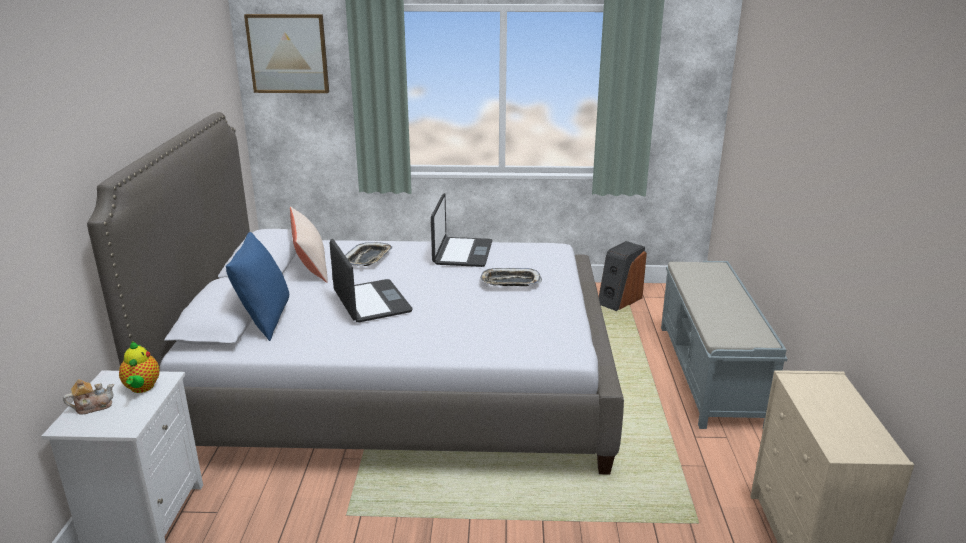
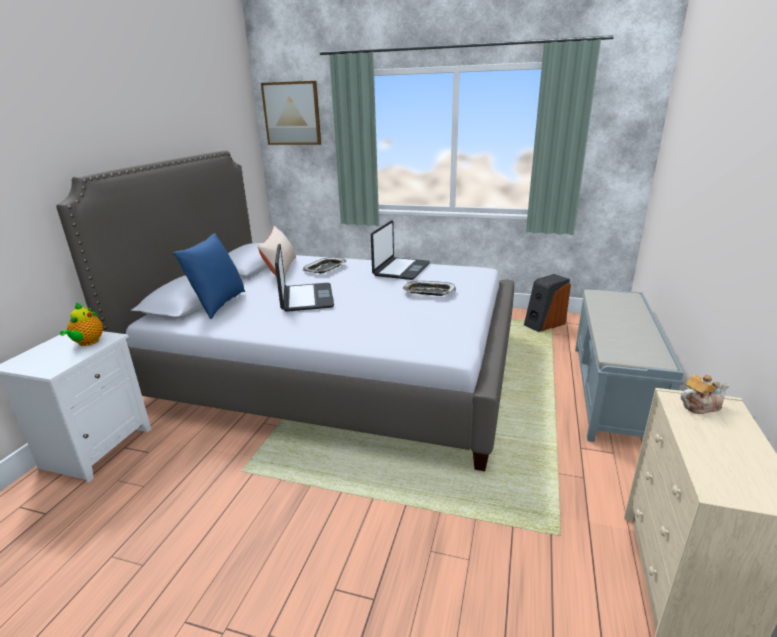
camera: 15 degrees right, 0 degrees up
(93, 406) = (42, 352): teapot -> teapot (699, 406)

